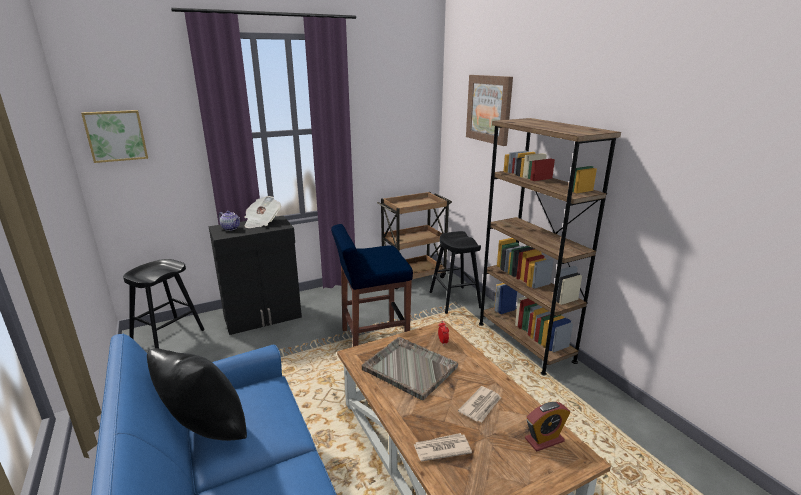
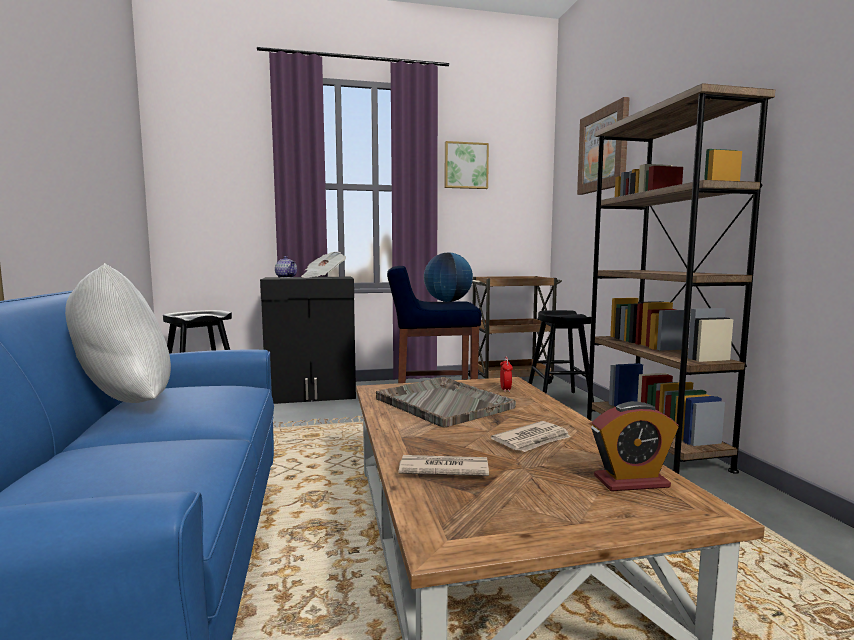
camera: 15 degrees right, 15 degrees down
(116, 135) = (189, 173): picture -> picture (465, 166)
(205, 434) = (121, 405): black pillow -> white pillow
(379, 250) = (448, 301): none -> globe

